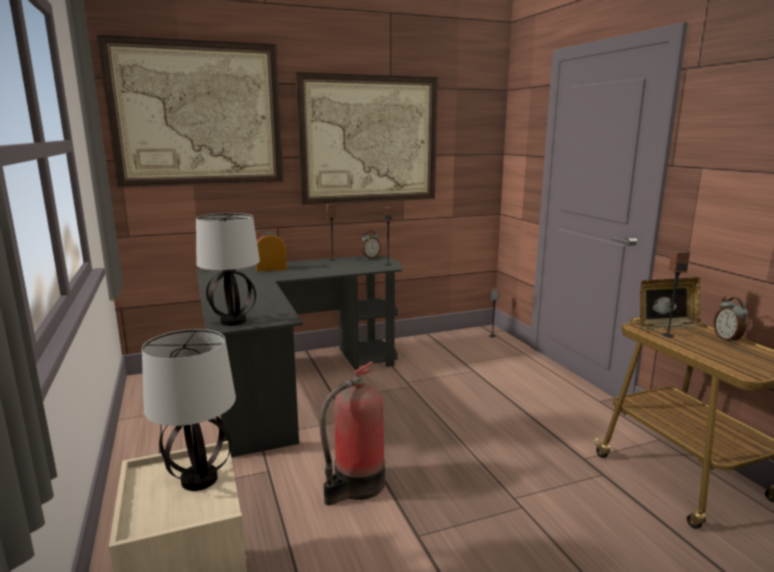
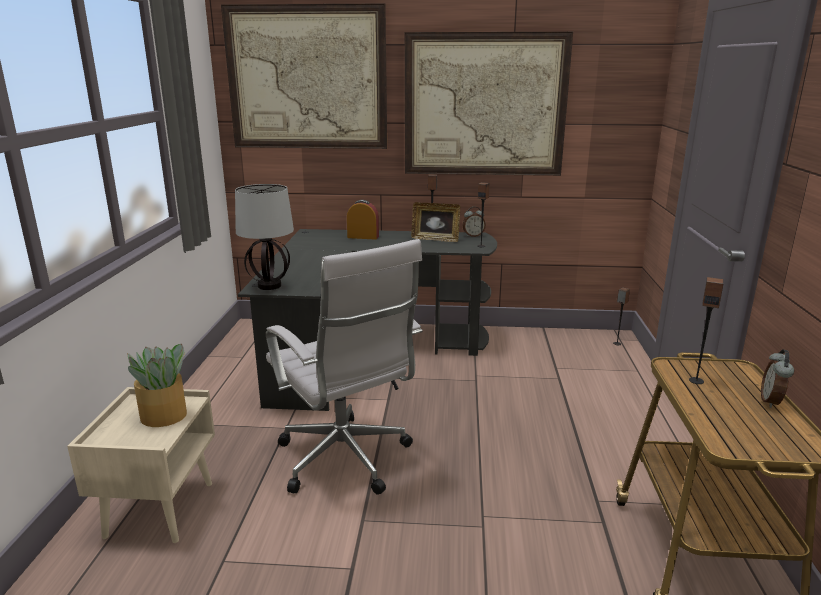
camera: 25 degrees right, 5 degrees up
(199, 480) = (164, 416): table lamp -> potted plant
(356, 486) = (346, 461): fire extinguisher -> white office chair
(666, 327) = (710, 370): picture frame -> picture frame (435, 239)

